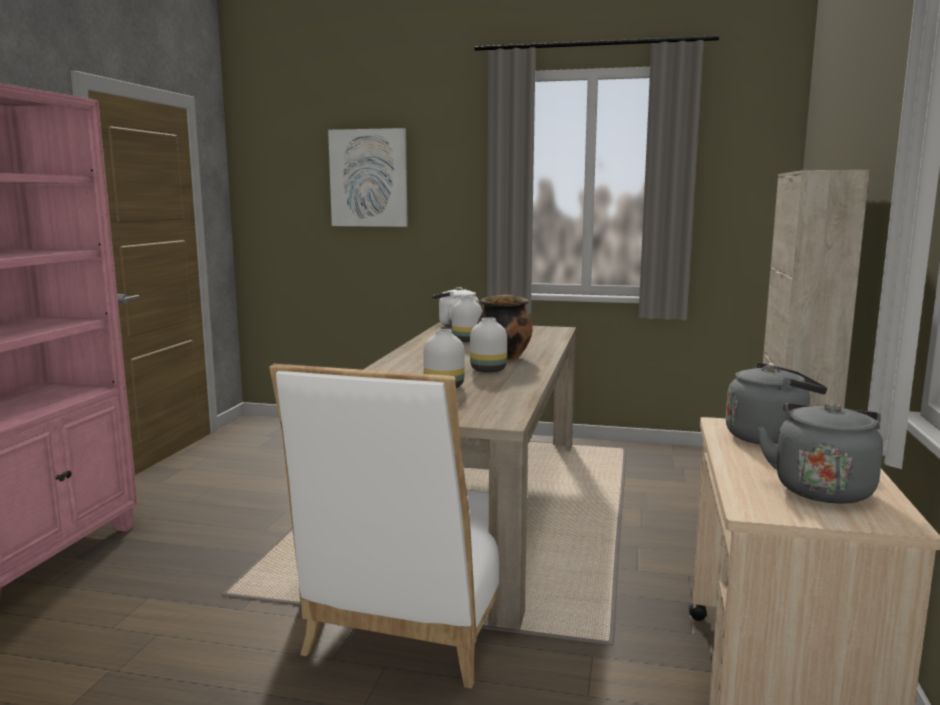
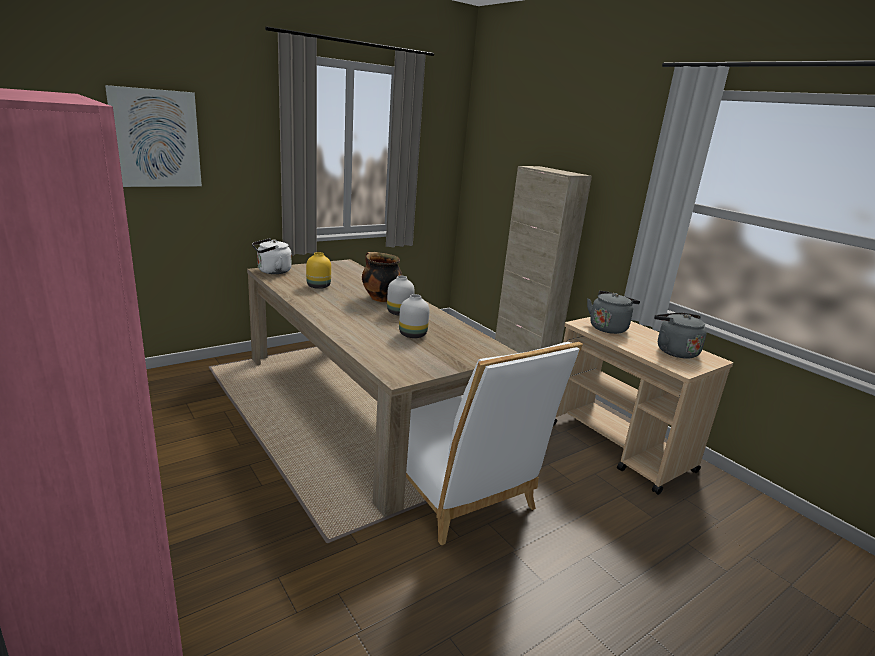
camera: 50 degrees left, 10 degrees up
(466, 341) = (318, 286): white vase -> yellow vase

